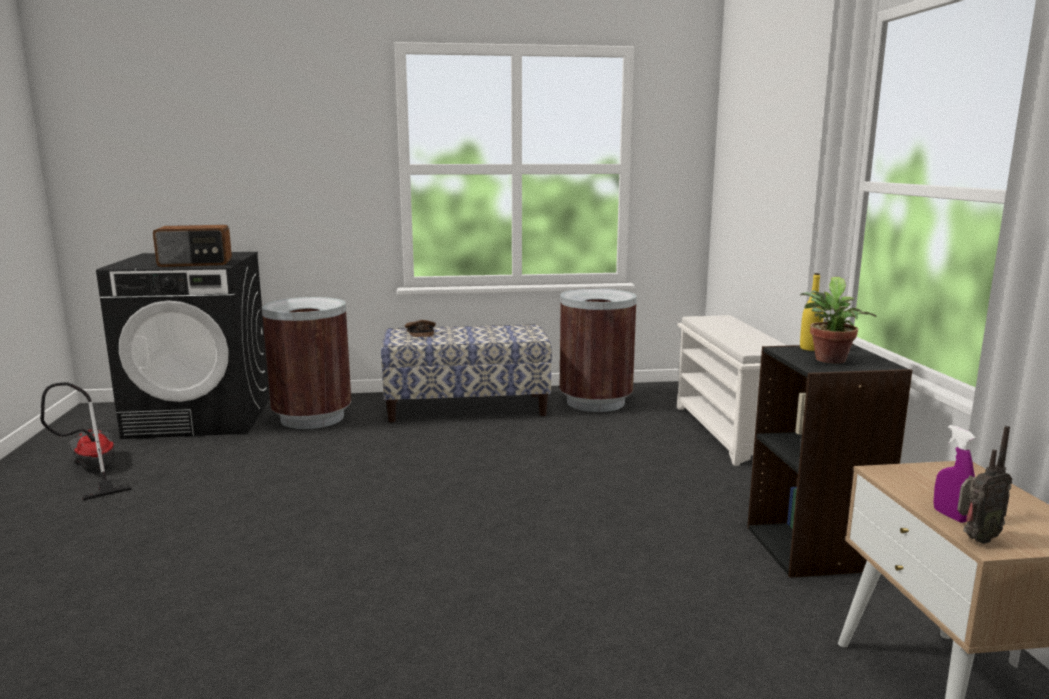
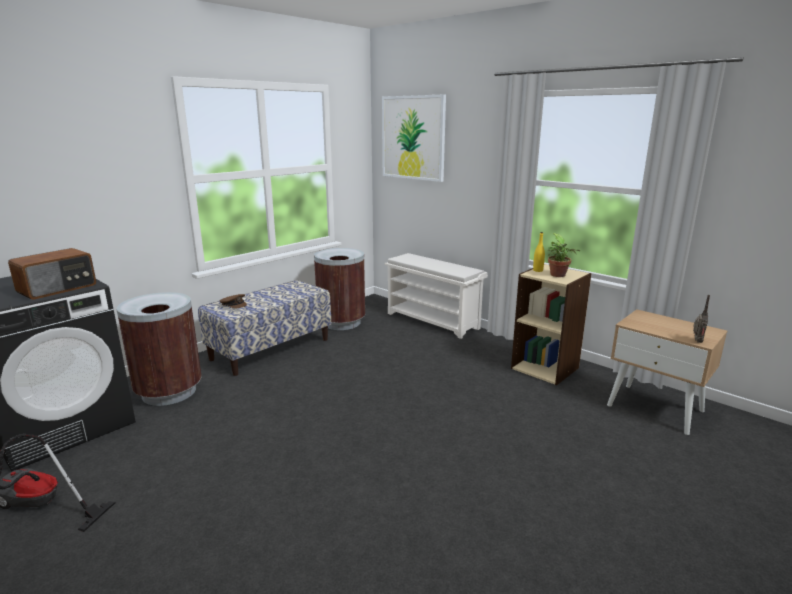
camera: 40 degrees left, 5 degrees up
(751, 122) = (413, 138): none -> picture
(814, 548) = (545, 368): black bookcase -> beige bookcase
(950, 516) = (675, 335): purple spray bottle -> none

